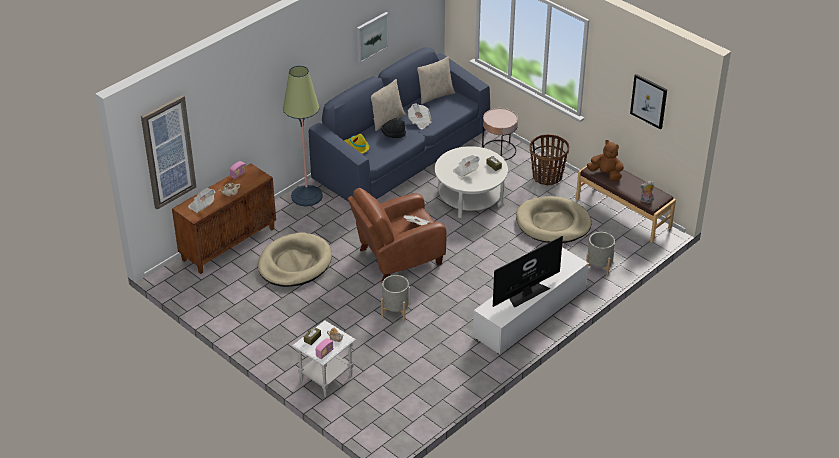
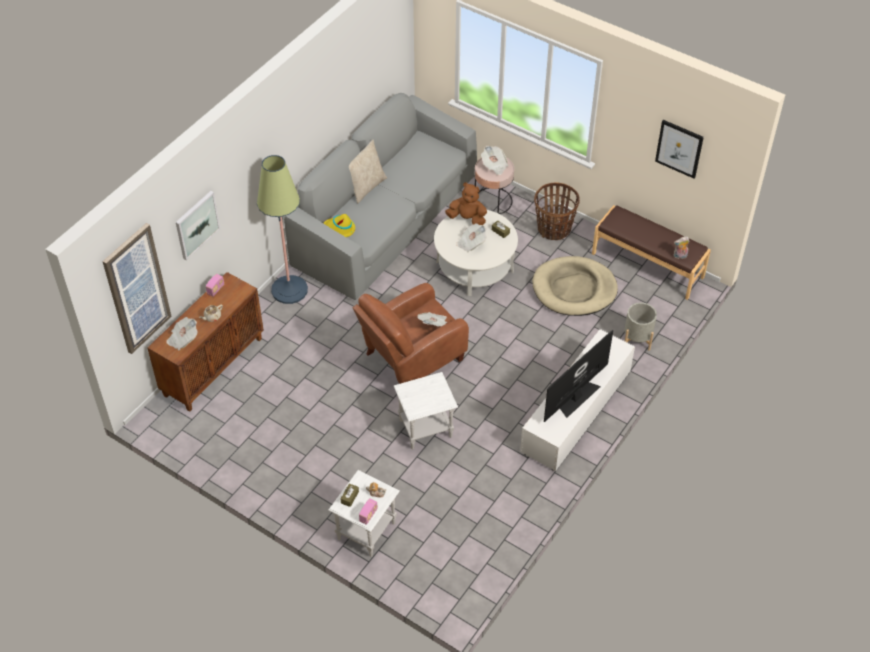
camera: 10 degrees left, 10 degrees up
(294, 263) = (296, 382): beige dog bed -> none
(372, 37) = (342, 97): picture -> picture (196, 224)
(393, 134) = (378, 205): black hat -> none
(395, 310) = (425, 429): grey planter -> white side table
(402, 154) = (385, 220): blue sofa -> grey sofa
(419, 122) = (404, 184): newspaper -> newspaper (494, 166)
(435, 95) = (413, 147): beige pillow -> none
(605, 174) = (627, 227): brown plush toy -> brown plush toy (467, 219)

